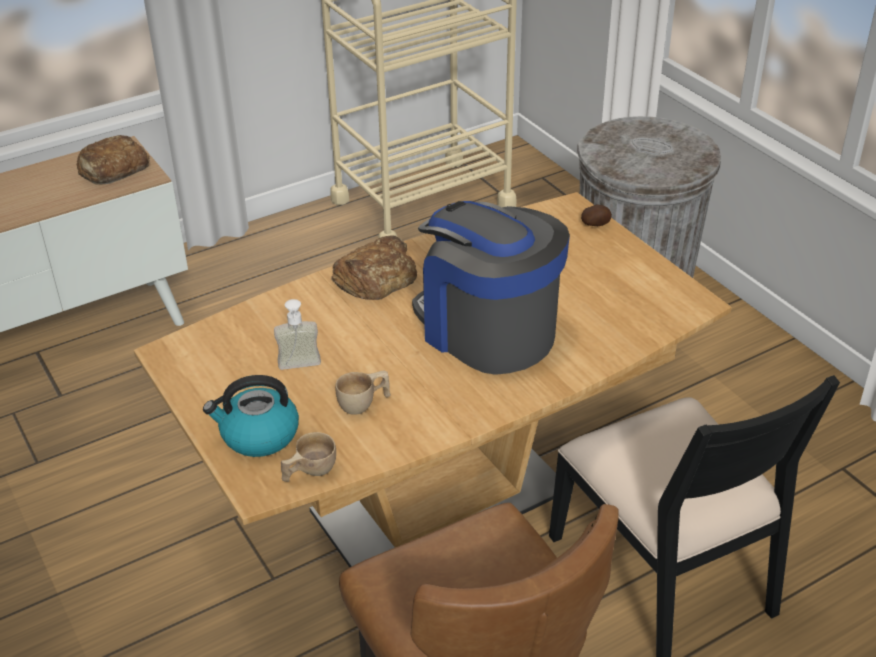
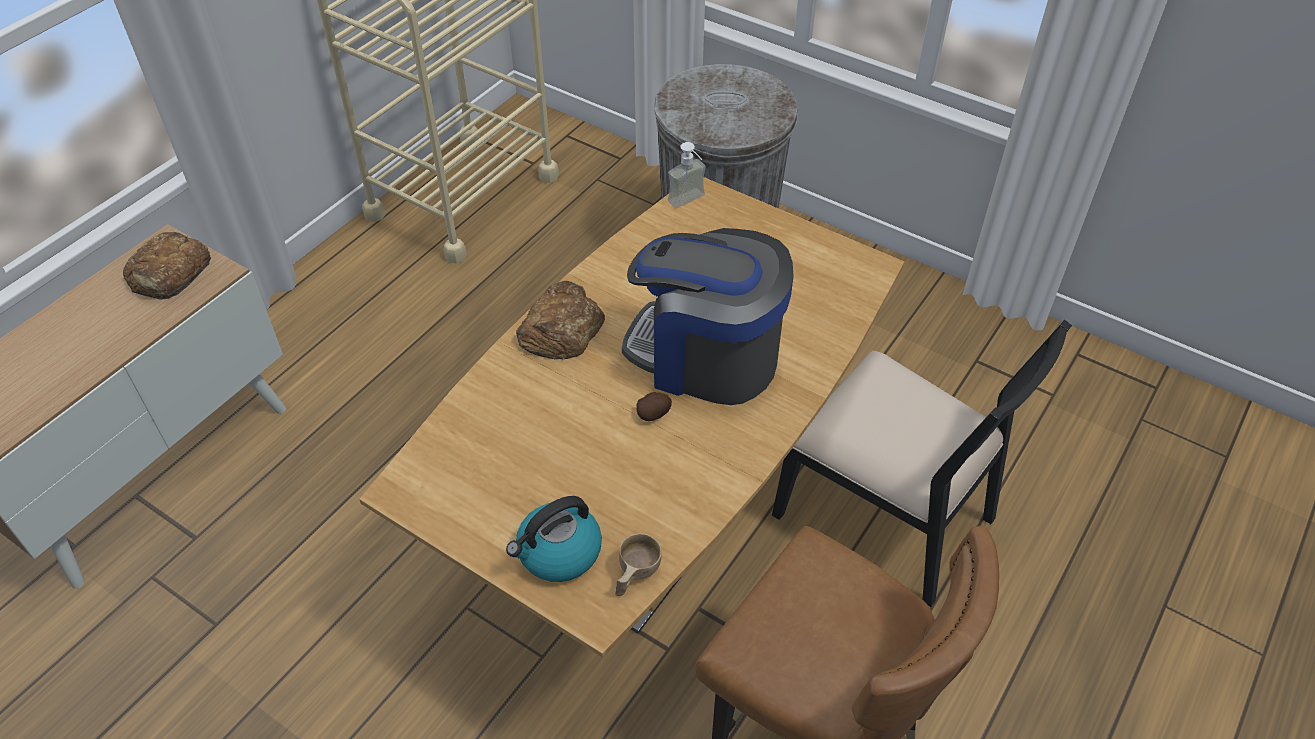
camera: 25 degrees left, 10 degrees up
(300, 368) = (551, 461): soap dispenser -> soap dispenser (690, 202)
(364, 404) = (640, 479): beige cup -> none
(595, 224) = (735, 206): potato -> potato (654, 414)

